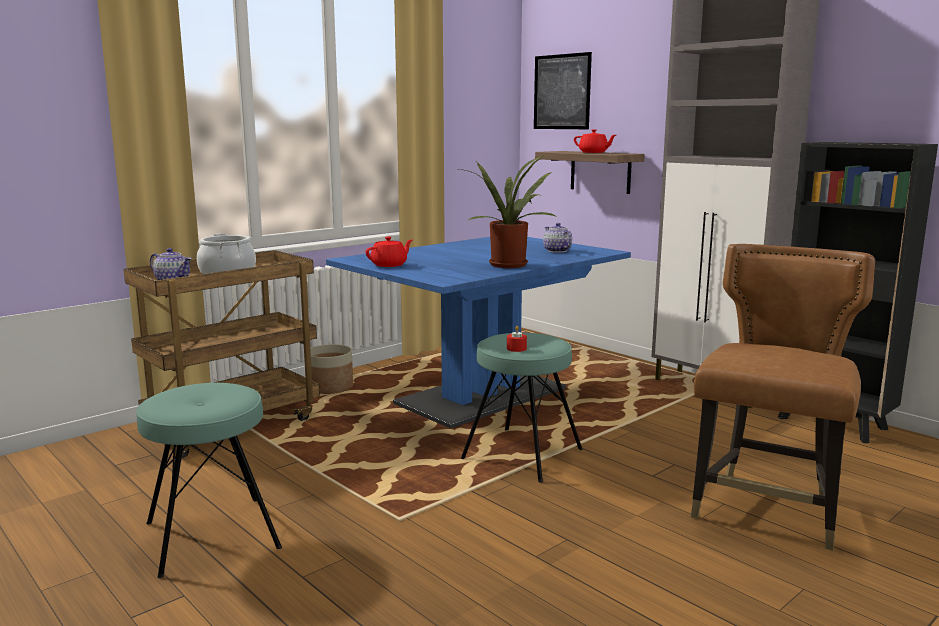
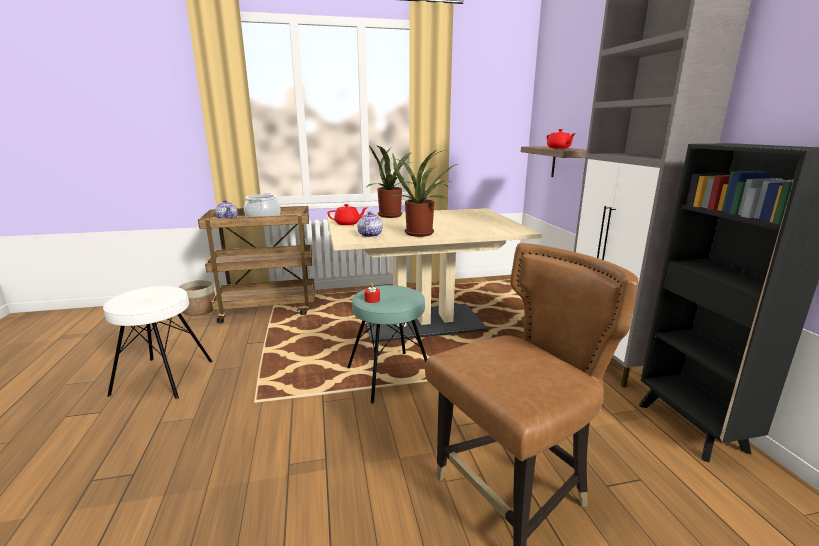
camera: 30 degrees right, 5 degrees up
(212, 535) = (163, 377): turquoise stool -> white stool
(331, 387) = (346, 296): planter -> planter (200, 310)
(421, 252) = (392, 216): none -> potted plant
(481, 397) = (423, 323): blue dining table -> beige dining table
(557, 251) = (484, 226): teapot -> teapot (369, 235)
(562, 92) = (553, 98): picture -> none

